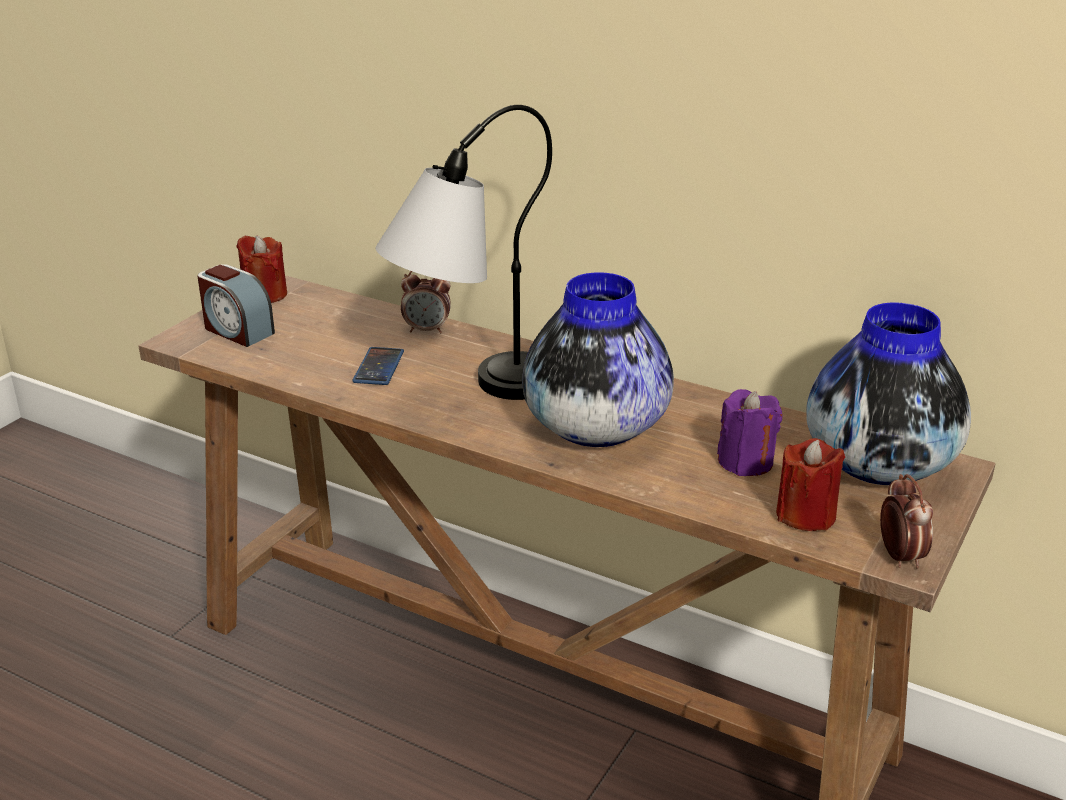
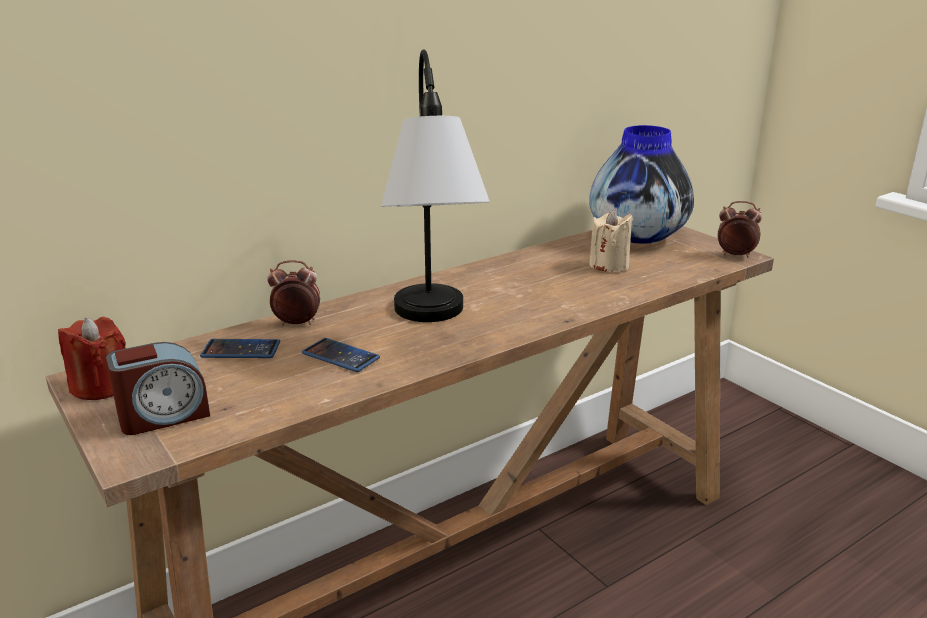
camera: 65 degrees left, 5 degrees down
(359, 323) = (241, 350): none -> phone
(427, 330) = (297, 323): alarm clock -> alarm clock turned 120 degrees counterclockwise
(595, 429) = (530, 296): vase -> none
(745, 462) = (609, 265): purple candle -> beige candle
(805, 515) = (680, 265): red candle -> none

